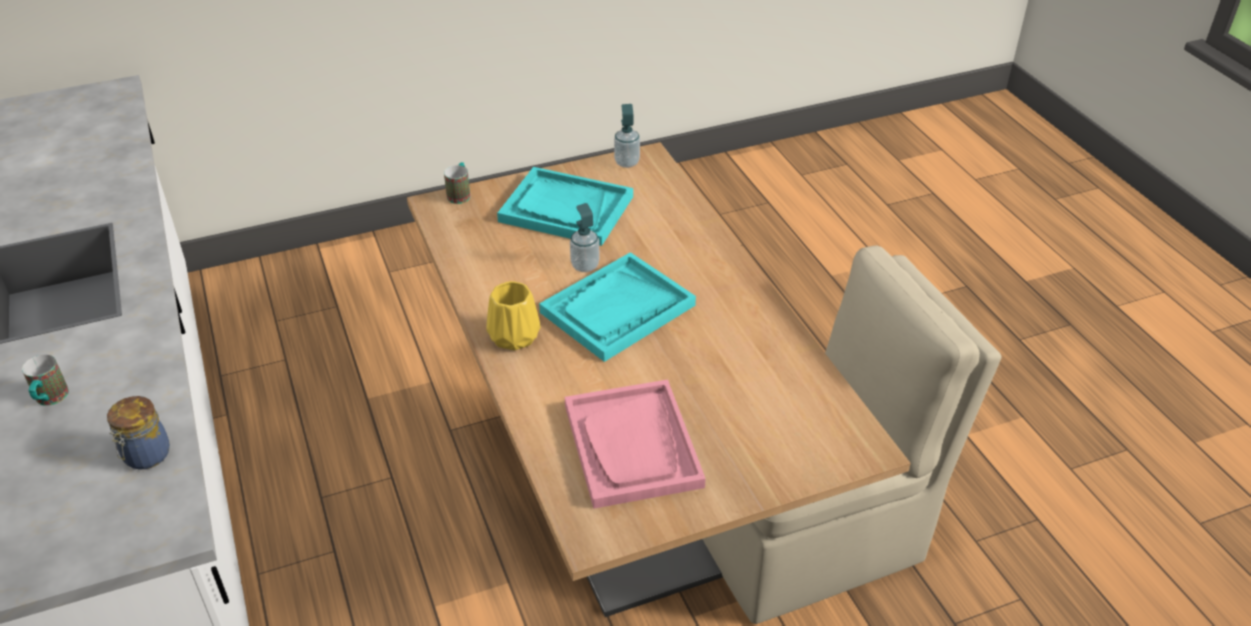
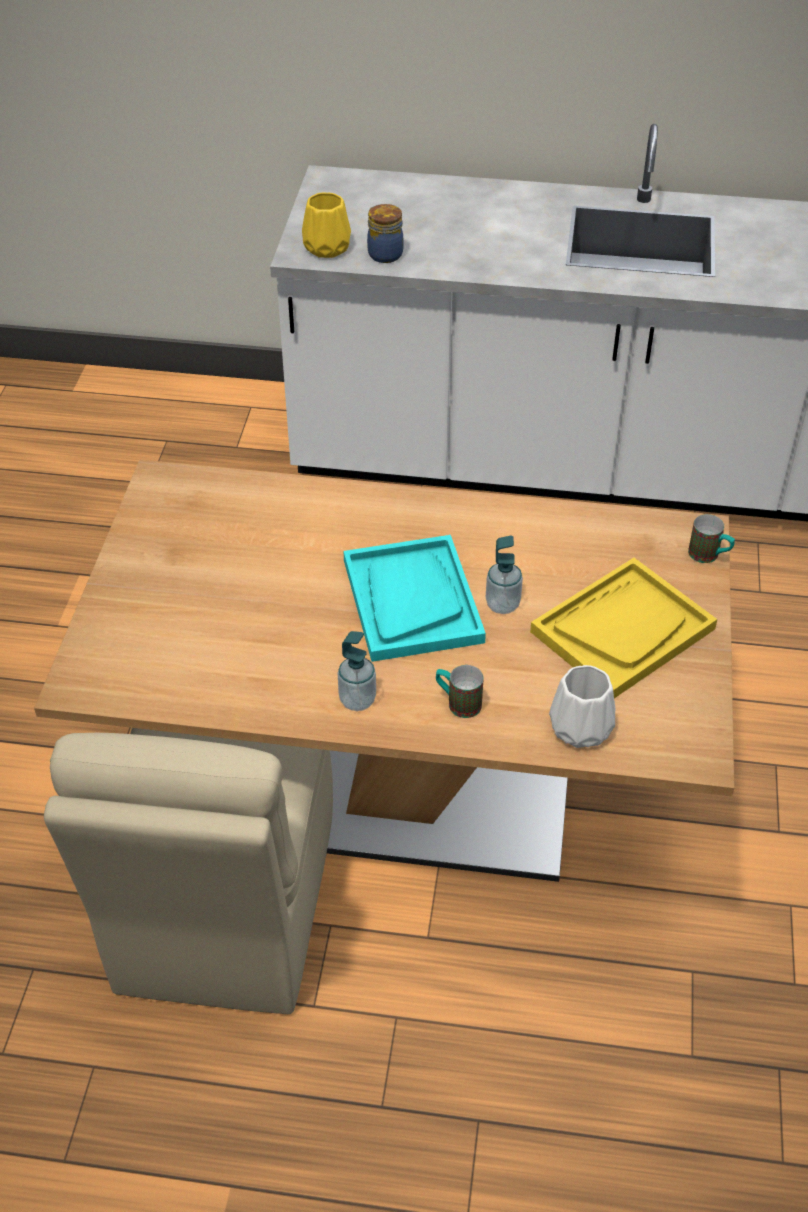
camera: 120 degrees right, 5 degrees up
(50, 400) = (482, 226): mug -> mug (458, 703)
(512, 337) = (427, 515): yellow vase -> yellow vase (327, 247)
(566, 209) = (622, 630): turquoise tray -> yellow tray
(627, 162) = (696, 728): soap dispenser -> soap dispenser (357, 700)
(632, 446) = (226, 537): pink tray -> none
(667, 201) = (582, 728): none -> white vase

